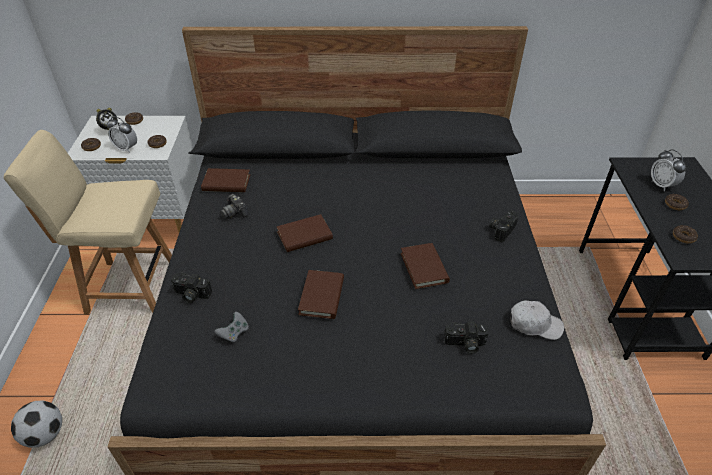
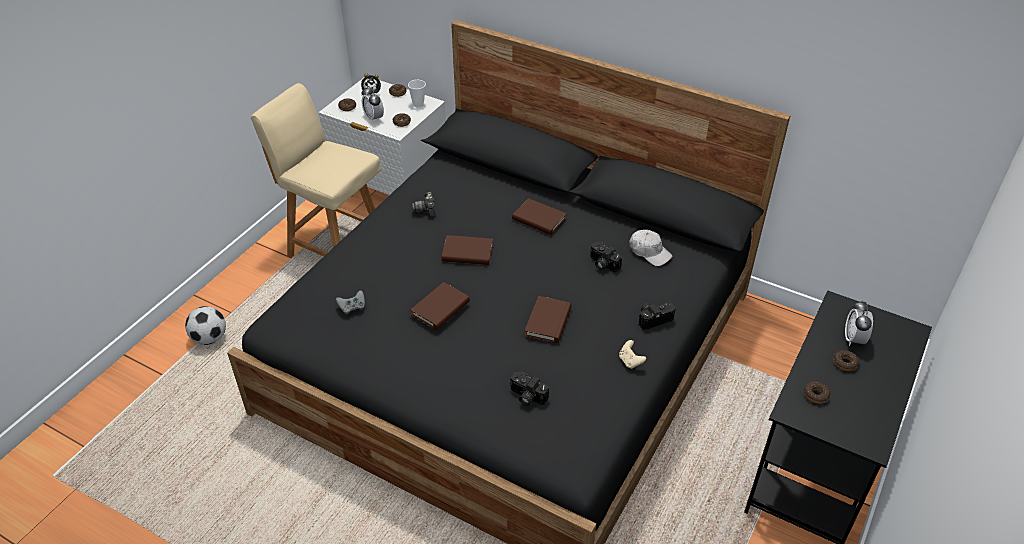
camera: 30 degrees right, 0 degrees up
(162, 125) = (418, 104): none -> cup
(191, 294) = (343, 265): camera -> camera (602, 264)
(226, 183) = (438, 180): brown book -> brown book (539, 219)
(517, 272) = (630, 361): none -> beige game controller
(534, 324) = (603, 409): white cap -> white cap (649, 252)

